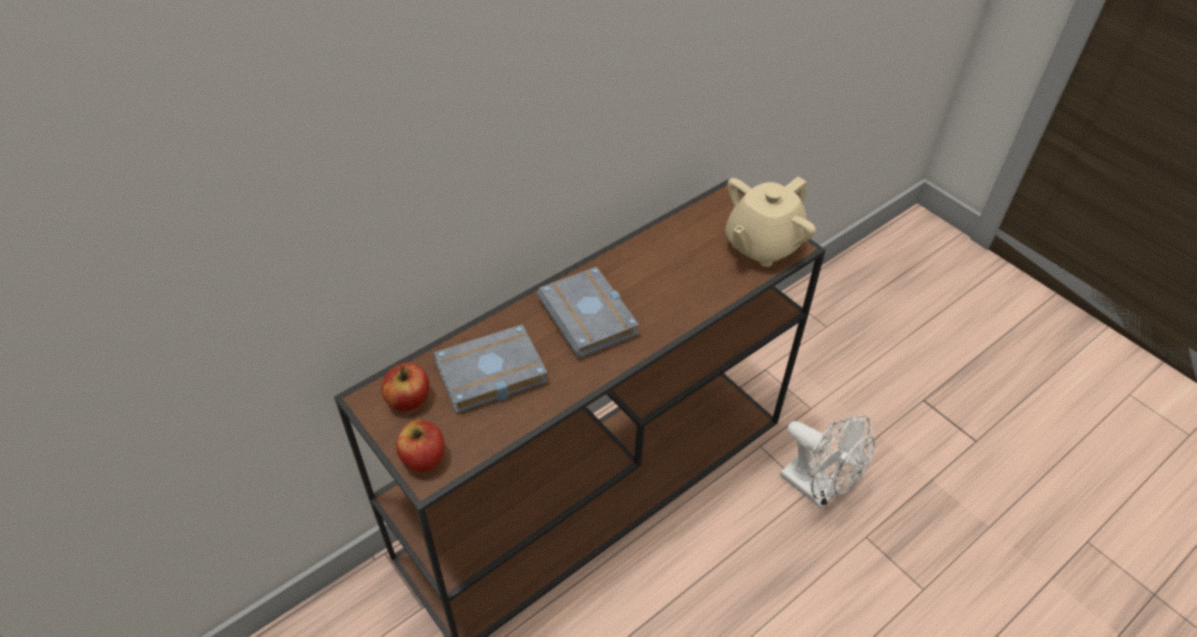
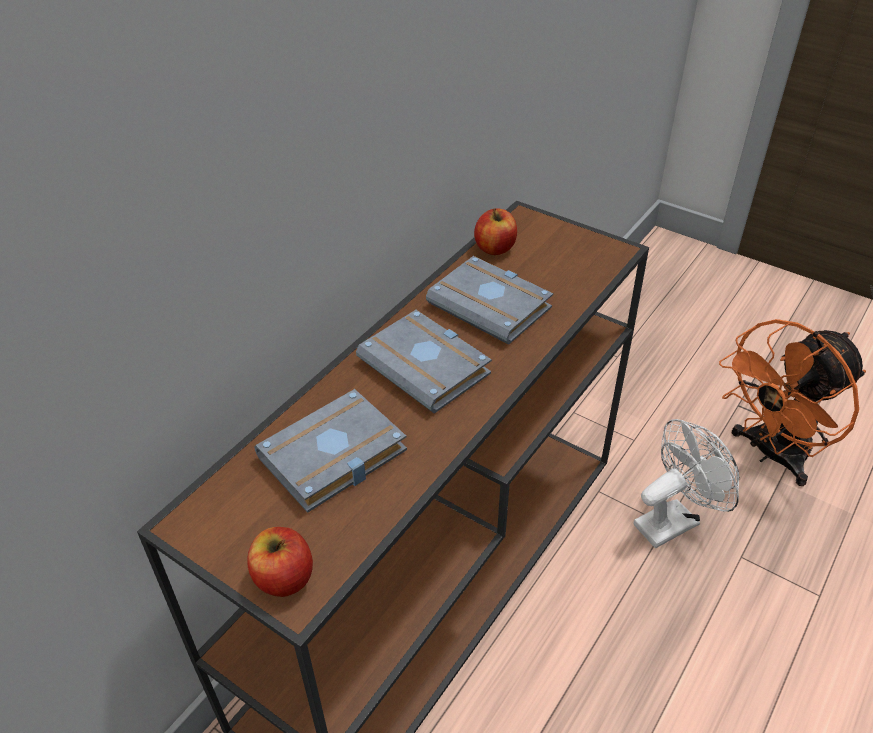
camera: 15 degrees left, 5 degrees down
(409, 399) = (239, 511): apple -> apple (495, 248)
(665, 275) = (493, 306): none -> grey book
(762, 245) = (582, 255): beige teapot -> none
(817, 488) = (673, 520): white fan -> white fan turned 60 degrees counterclockwise
(934, 453) = (771, 454): none -> orange fan

